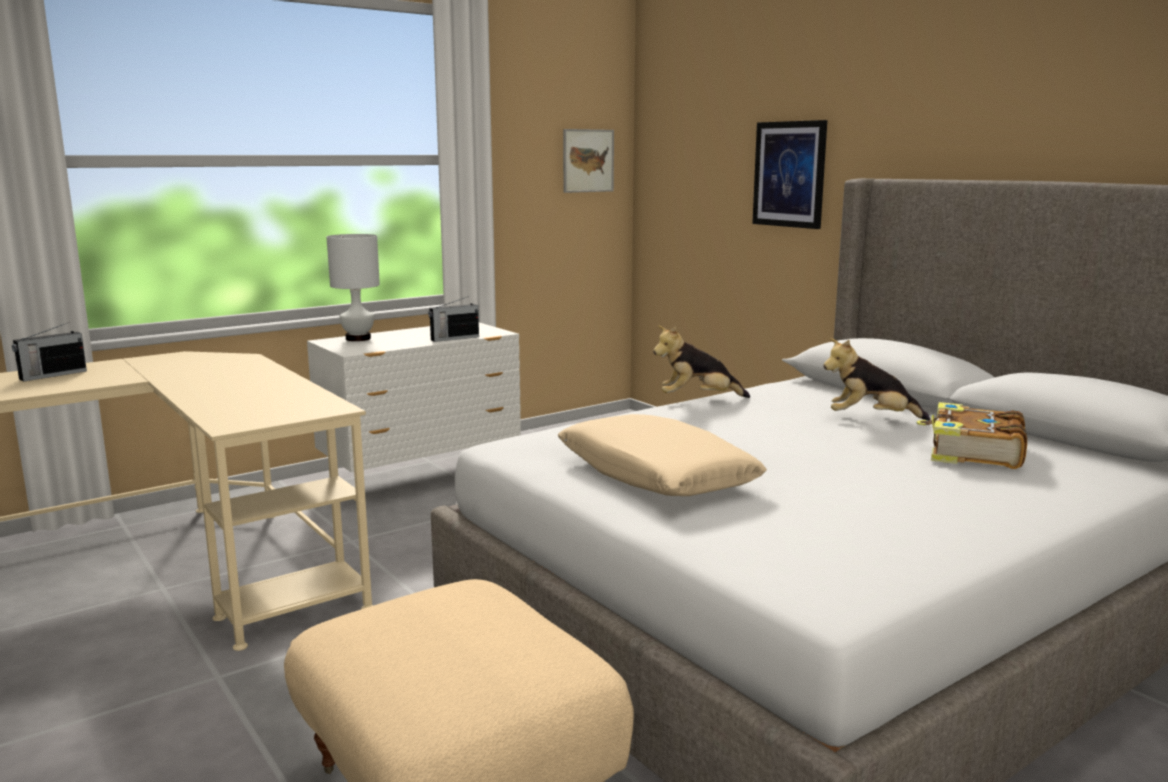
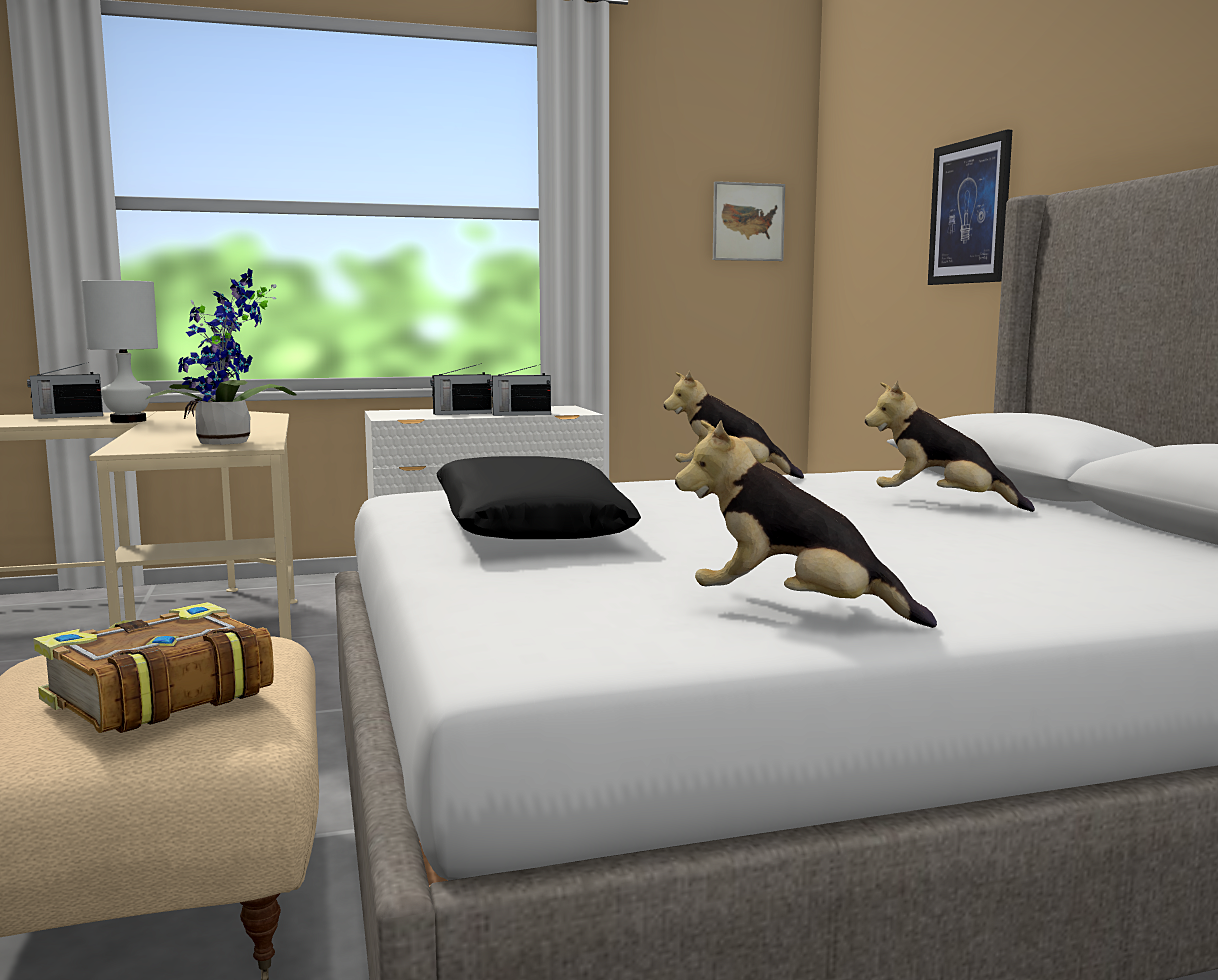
camera: 20 degrees right, 5 degrees down
(303, 407) = (228, 443): none -> potted plant
(357, 338) = (418, 411): white table lamp -> white table lamp (127, 421)
(402, 340) = (461, 413): none -> radio
(655, 475) = (527, 527): beige pillow -> black pillow
(929, 537) = (794, 613): none -> plush toy
(972, 453) = (1040, 543): book -> book (156, 696)

